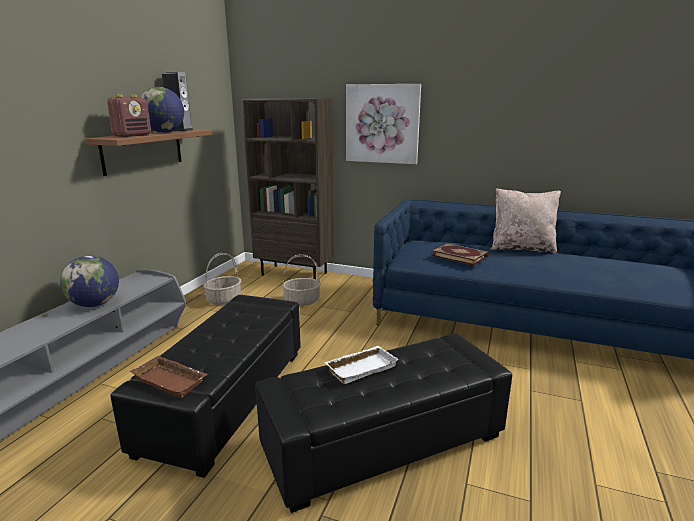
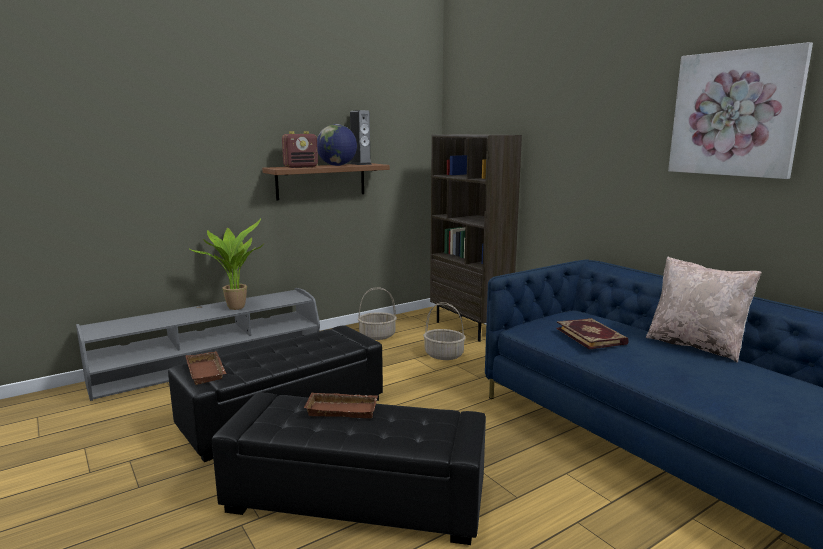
camera: 35 degrees right, 5 degrees down
(95, 304) = (236, 307): globe -> potted plant
(361, 367) = (343, 409): white tray -> brown tray
(382, 124) = (568, 165): picture -> picture (735, 114)

